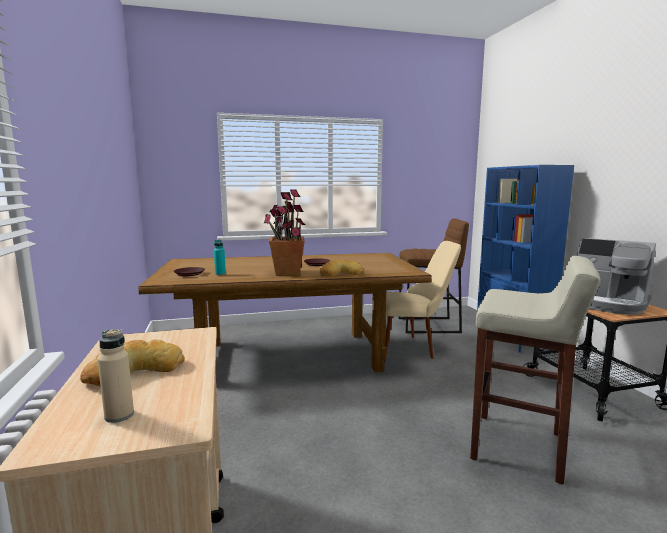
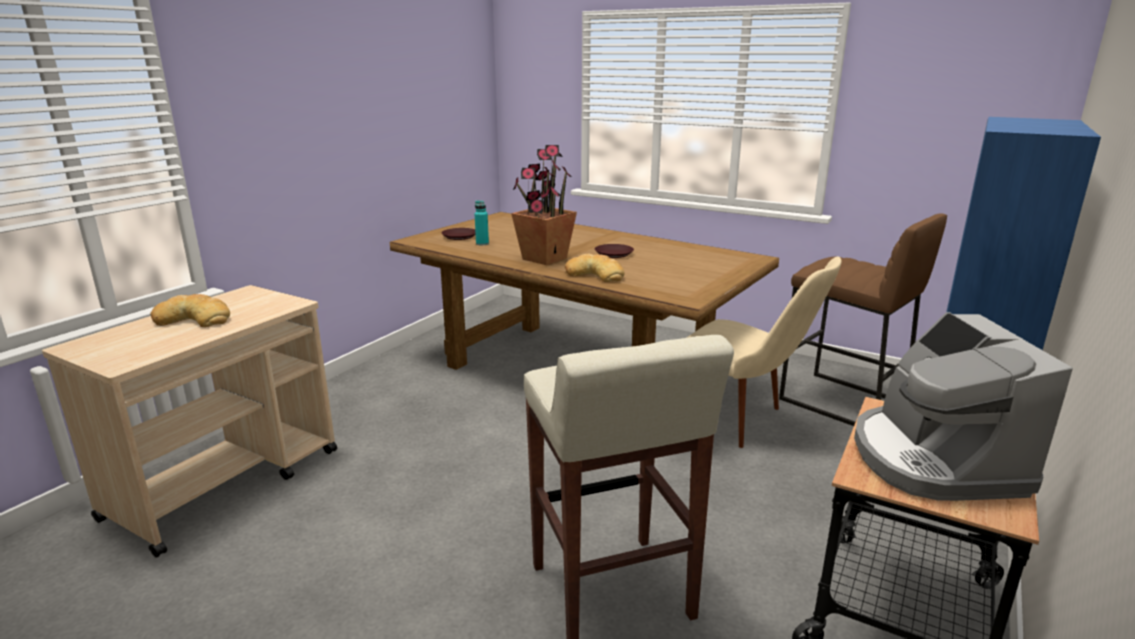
camera: 45 degrees right, 10 degrees up
(119, 415) = (123, 344): beige bottle -> none

